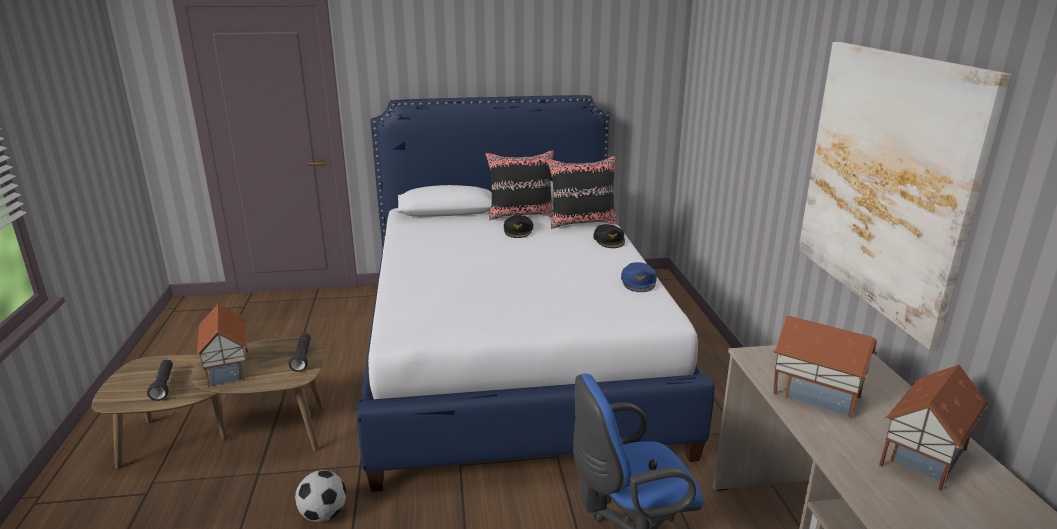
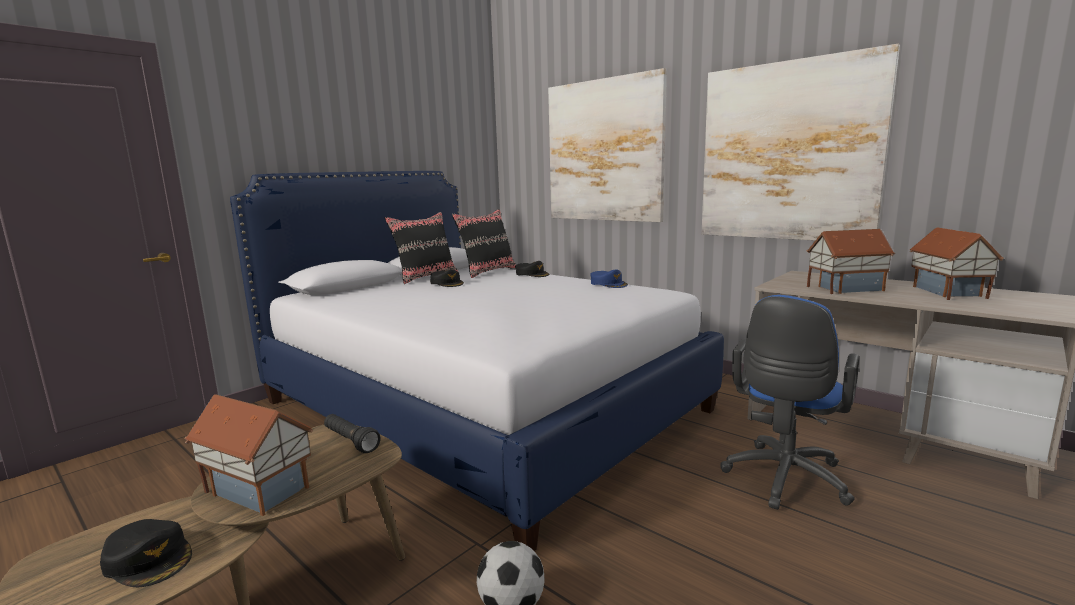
camera: 40 degrees left, 10 degrees down
(163, 386) = (149, 559): black flashlight -> black cap
(751, 105) = (604, 151): none -> picture

